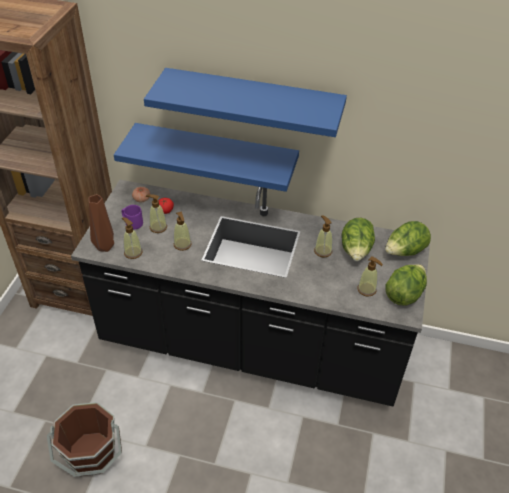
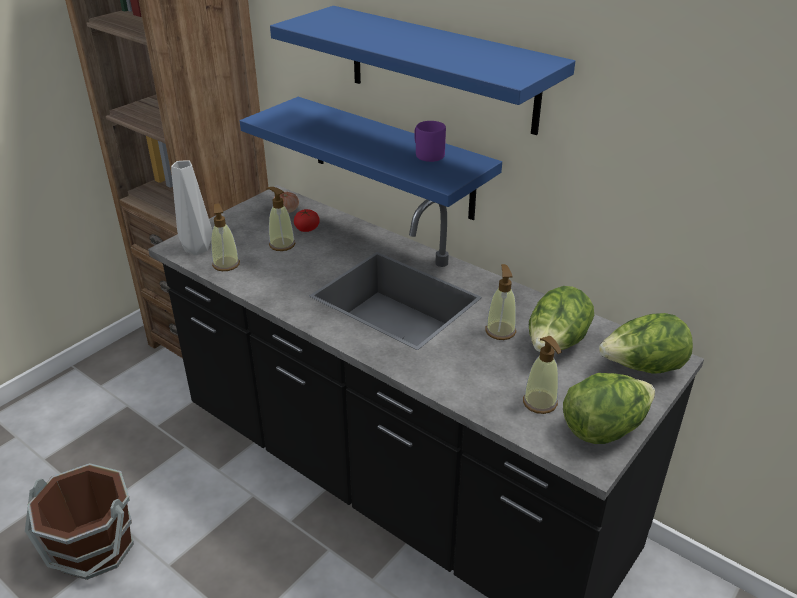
camera: 25 degrees right, 10 degrees down
(106, 246) = (198, 249): brown vase -> grey vase
(132, 223) = (253, 232): purple mug -> purple mug (427, 154)
(182, 244) = (298, 271): soap dispenser -> none

